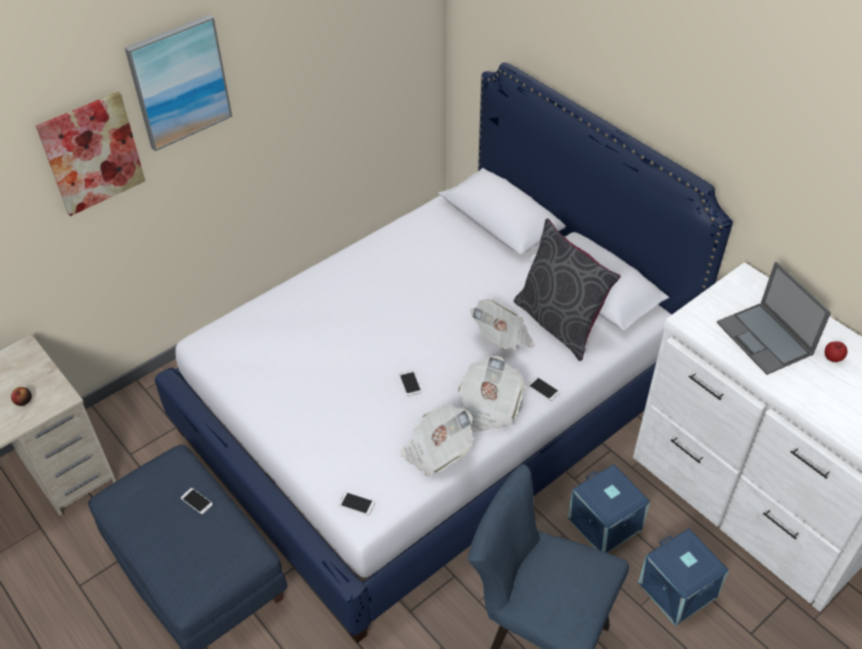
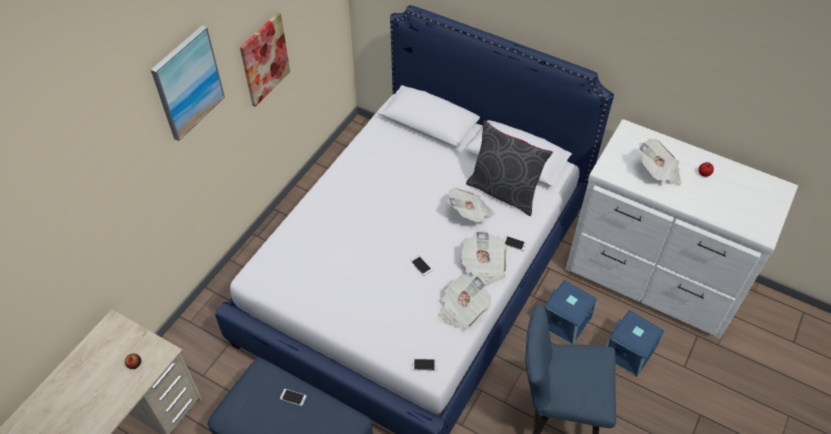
camera: 20 degrees left, 5 degrees up
(92, 153) = (136, 157): picture -> picture (264, 59)
(765, 339) = (658, 171): laptop -> newspaper

